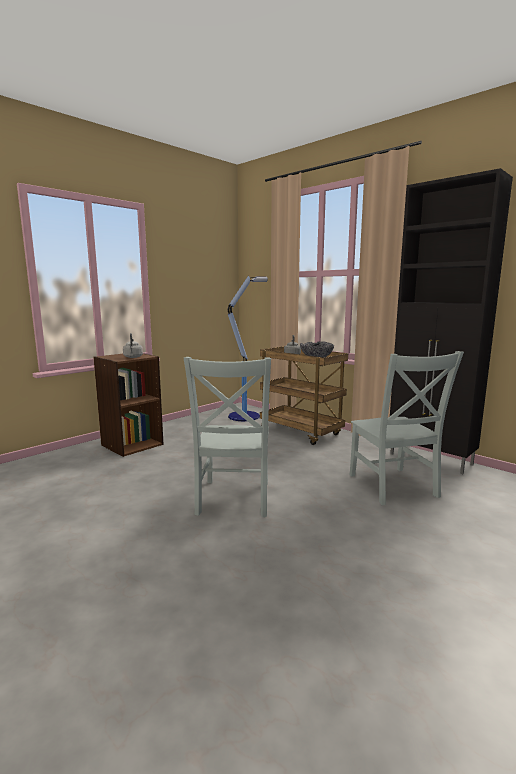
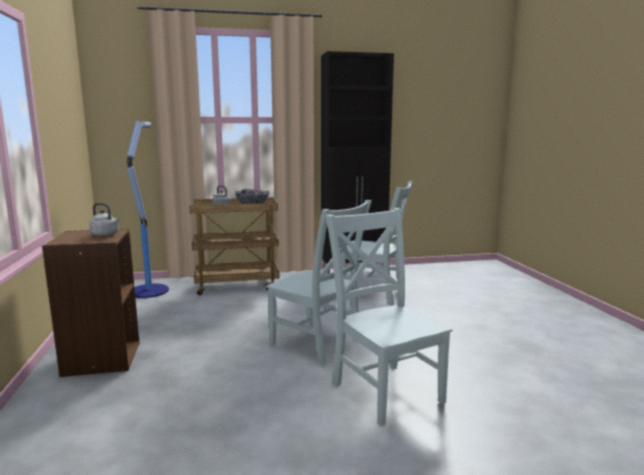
camera: 55 degrees left, 0 degrees up
(174, 561) = (384, 390): none -> grey chair

